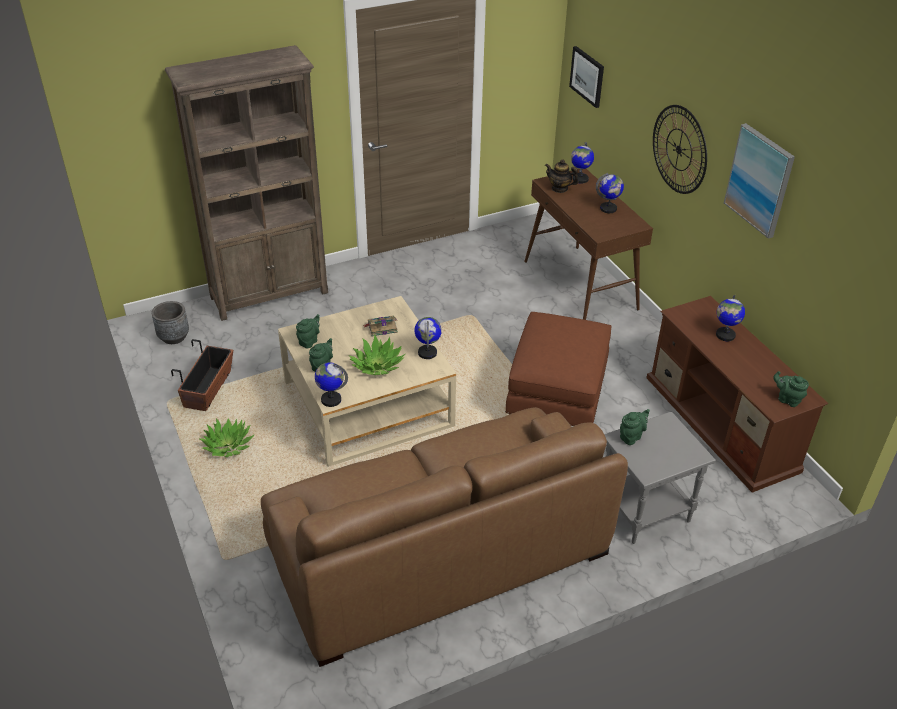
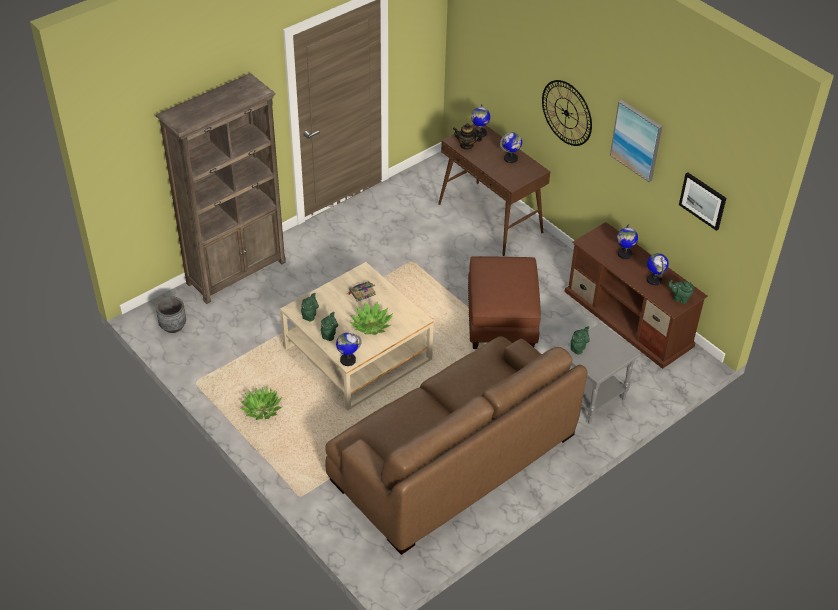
camera: 15 degrees left, 5 degrees up
(208, 389) = (224, 366): planter -> none
(427, 353) = (405, 307): globe -> globe (654, 280)
(587, 76) = (474, 48): picture -> picture (703, 200)

